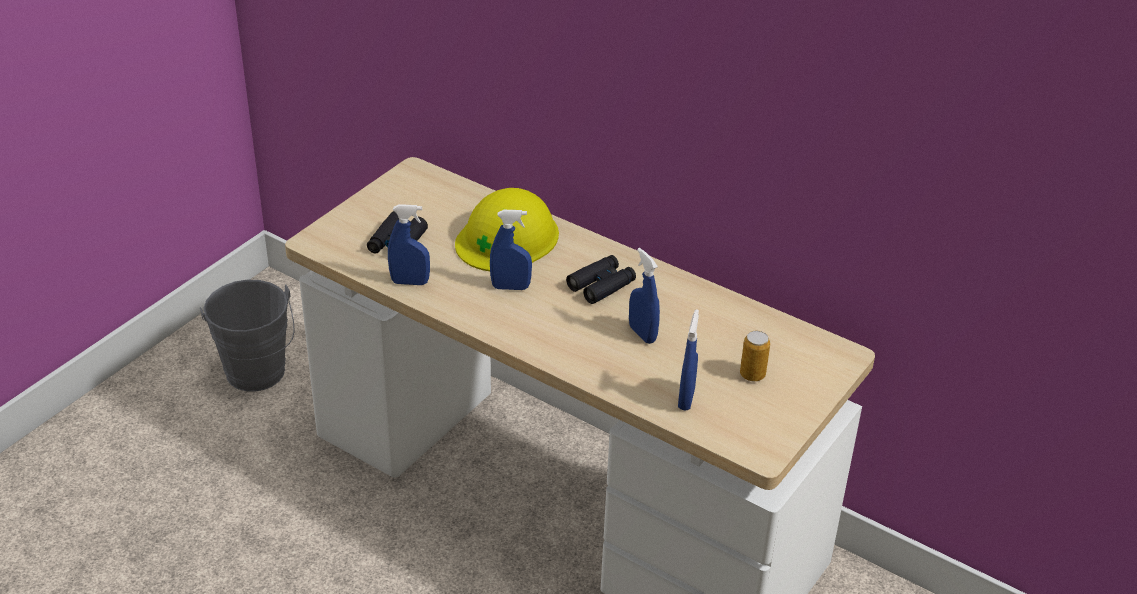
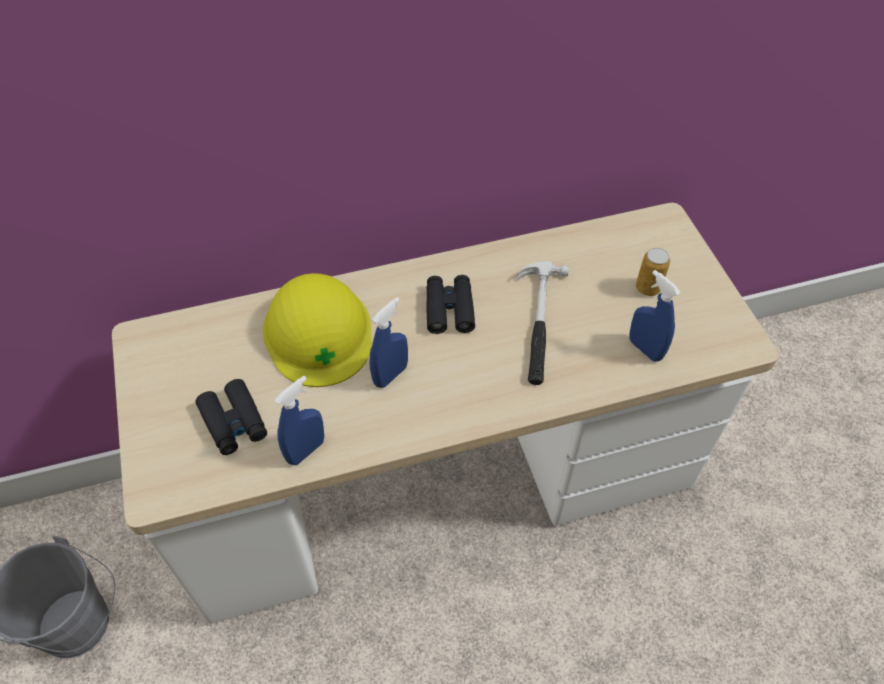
camera: 50 degrees left, 15 degrees up
(642, 334) = (538, 323): blue spray bottle -> hammer

